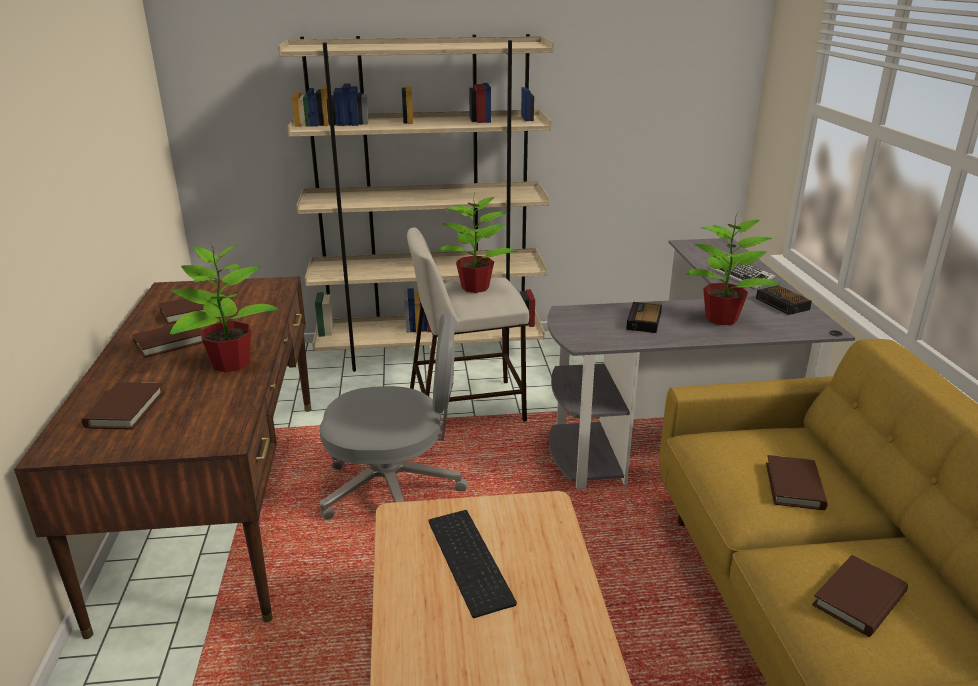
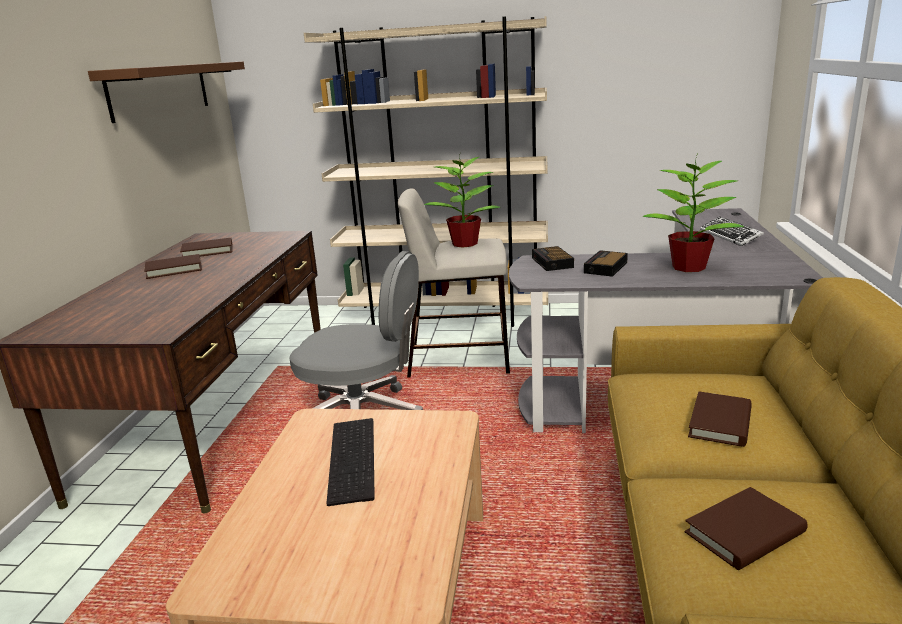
camera: 15 degrees right, 5 degrees down
(112, 116) = (160, 90): none -> brown shelf
(125, 409) = (103, 310): brown book -> none
(230, 363) = (208, 284): potted plant -> none
(783, 304) = (764, 257): alarm clock -> alarm clock (552, 263)

